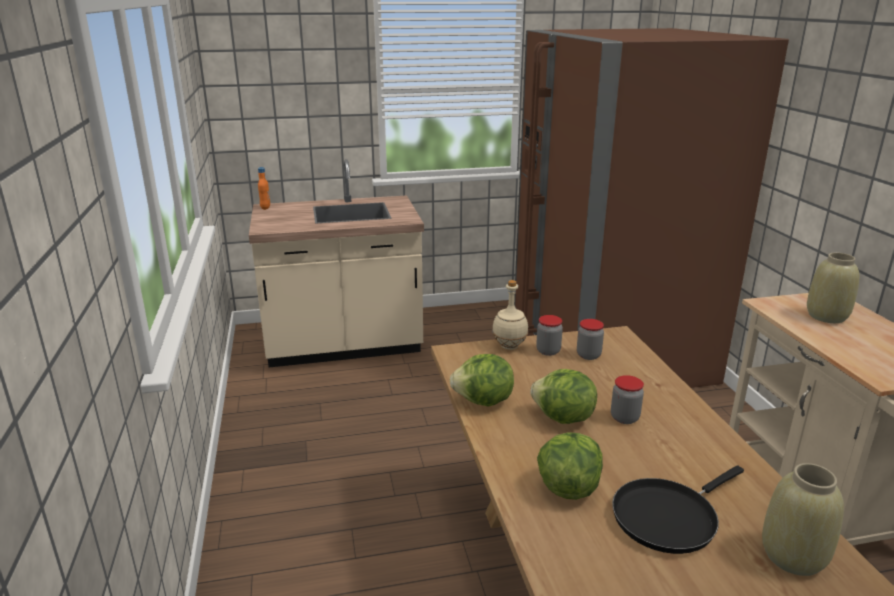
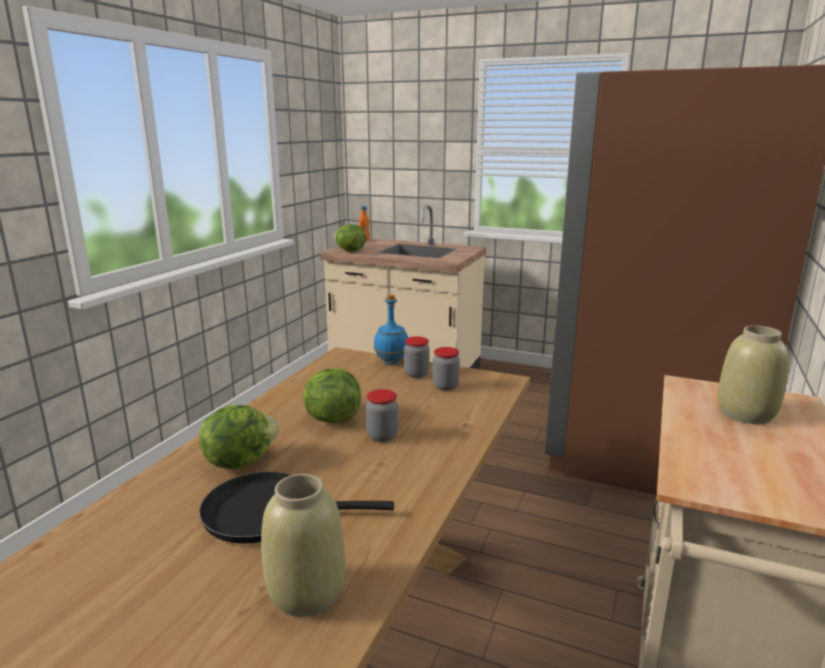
camera: 35 degrees right, 5 degrees down
(483, 402) = (297, 389): lettuce -> lettuce (349, 251)
(509, 346) = (392, 362): beige bottle -> blue bottle

